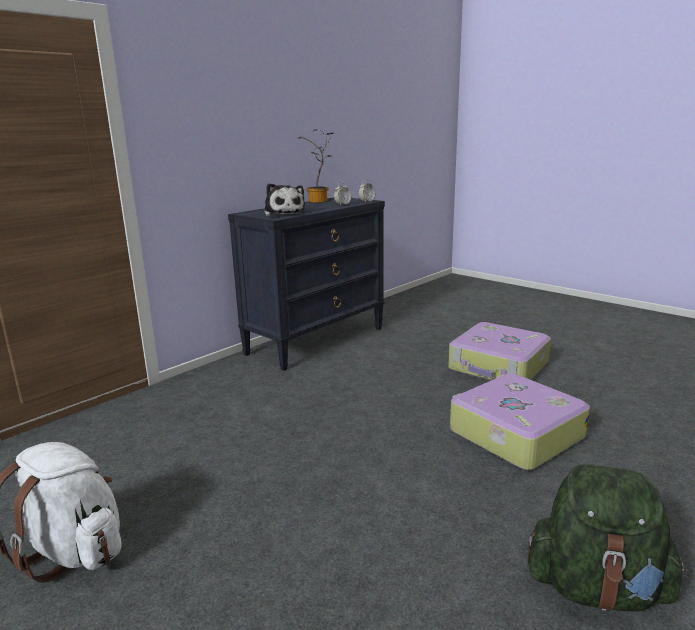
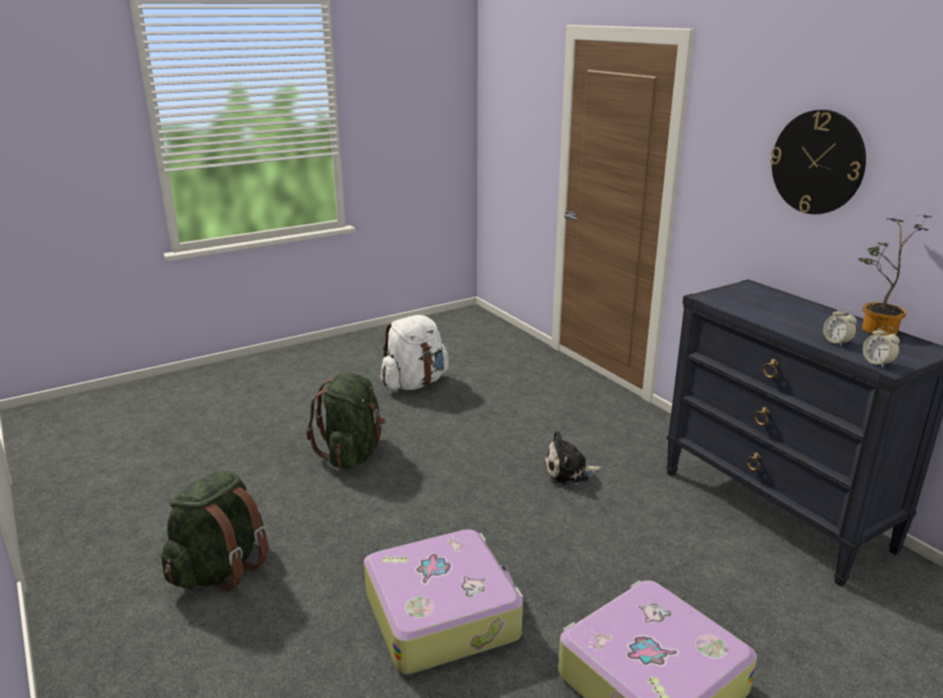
camera: 105 degrees right, 5 degrees up
(245, 114) = (817, 162): none -> wall clock
(283, 213) = (744, 303): plush toy -> plush toy (569, 472)
(305, 556) = (352, 454): none -> green backpack

